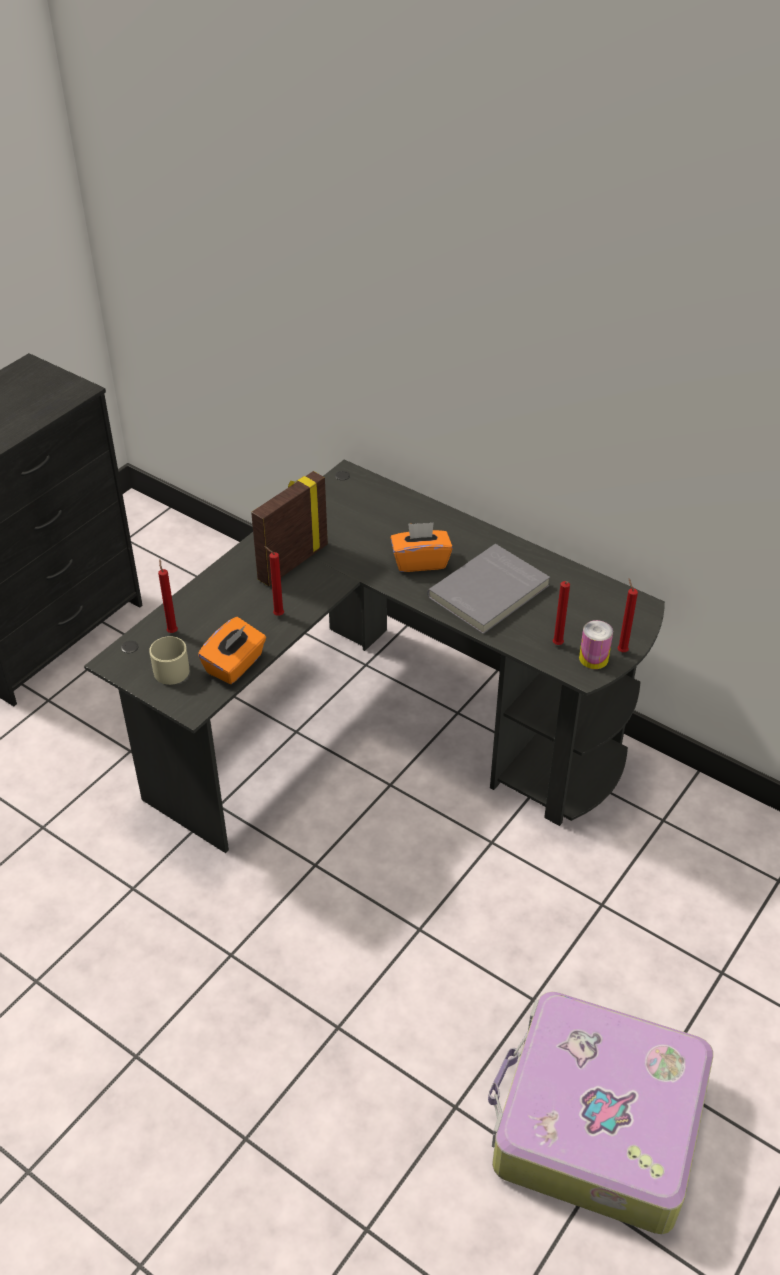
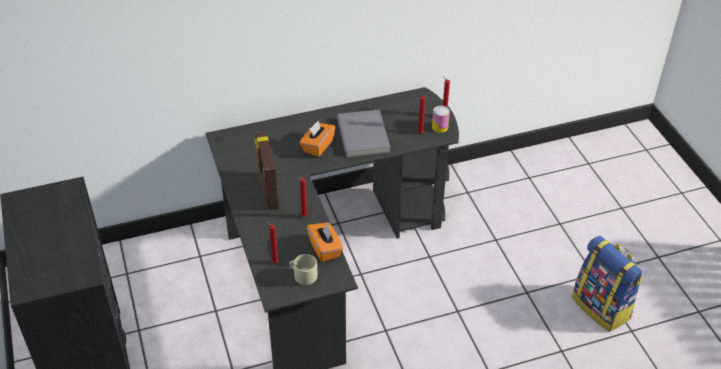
camera: 55 degrees left, 0 degrees up
(596, 1124) = (602, 307): suitcase -> backpack

